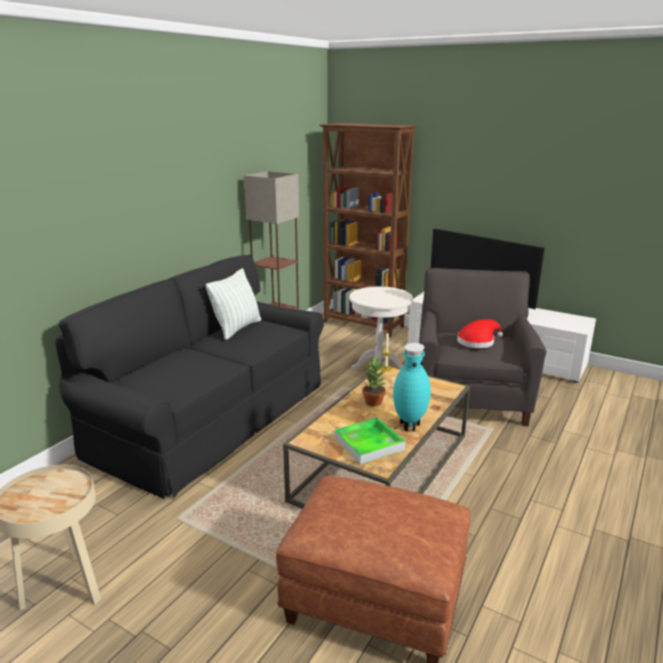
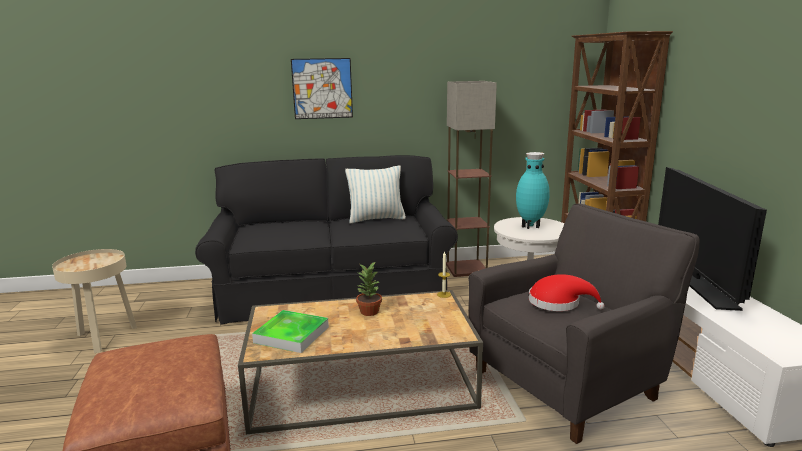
camera: 50 degrees right, 5 degrees down
(142, 198) = (322, 88): none -> picture
(409, 425) = (348, 340): turquoise vase -> turquoise vase (530, 226)

